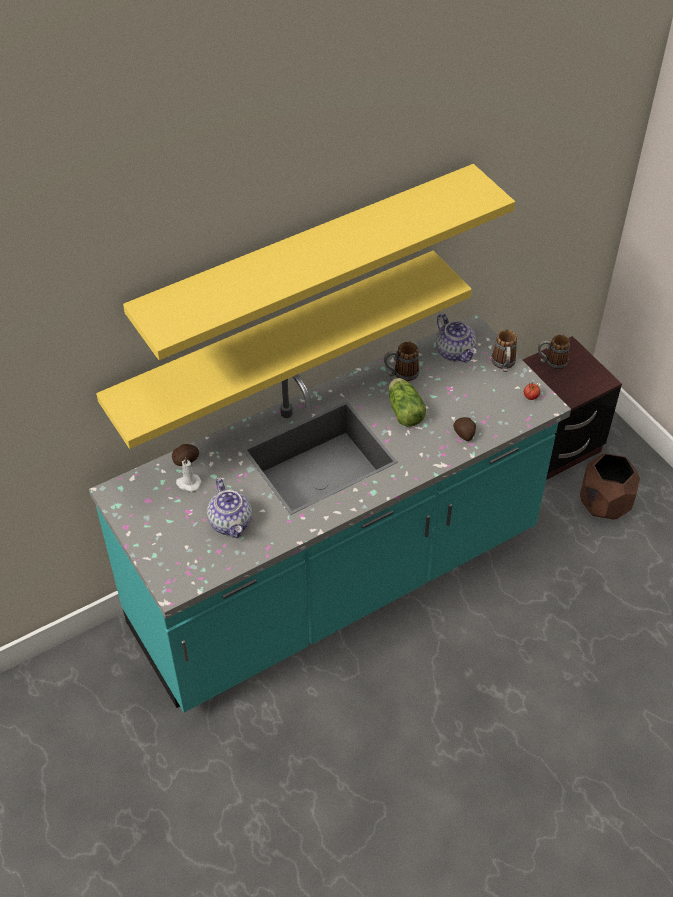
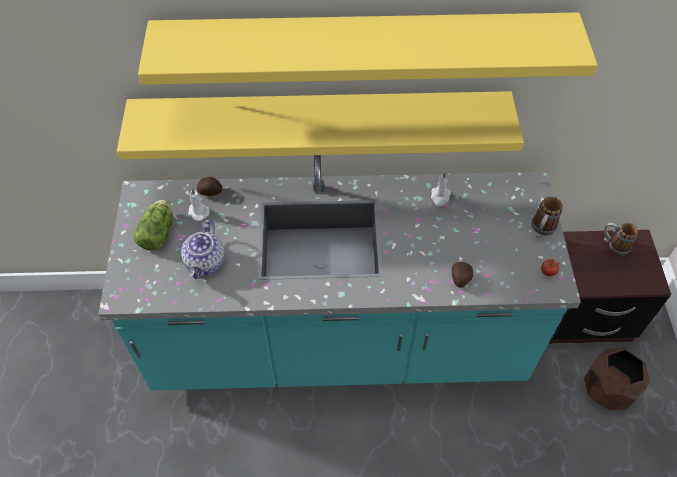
camera: 30 degrees right, 5 degrees up
(400, 374) = (440, 197): mug -> white candle
(404, 410) = (421, 230): lettuce -> lettuce (159, 231)
(455, 352) = (503, 198): teapot -> none

